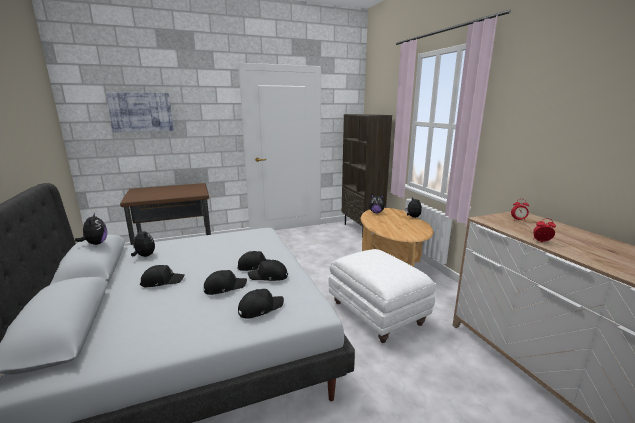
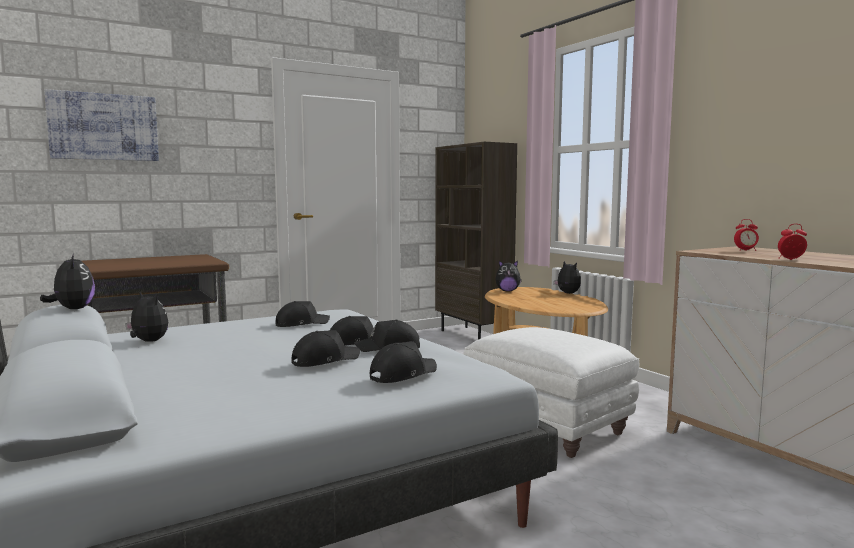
camera: 10 degrees left, 10 degrees down
(162, 281) = (207, 362): black cap -> black cap (301, 323)

